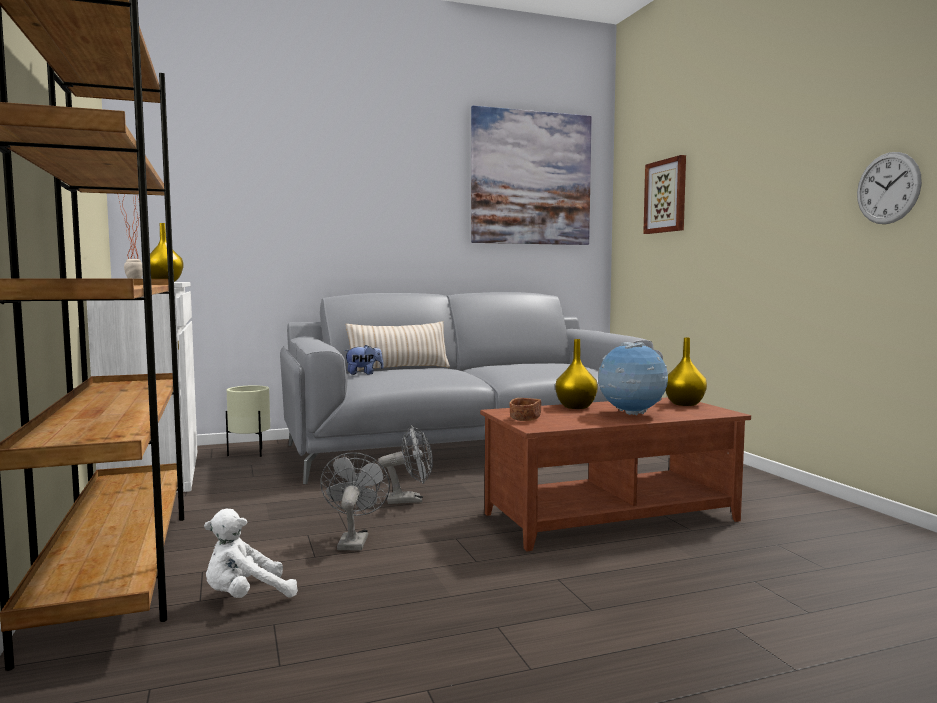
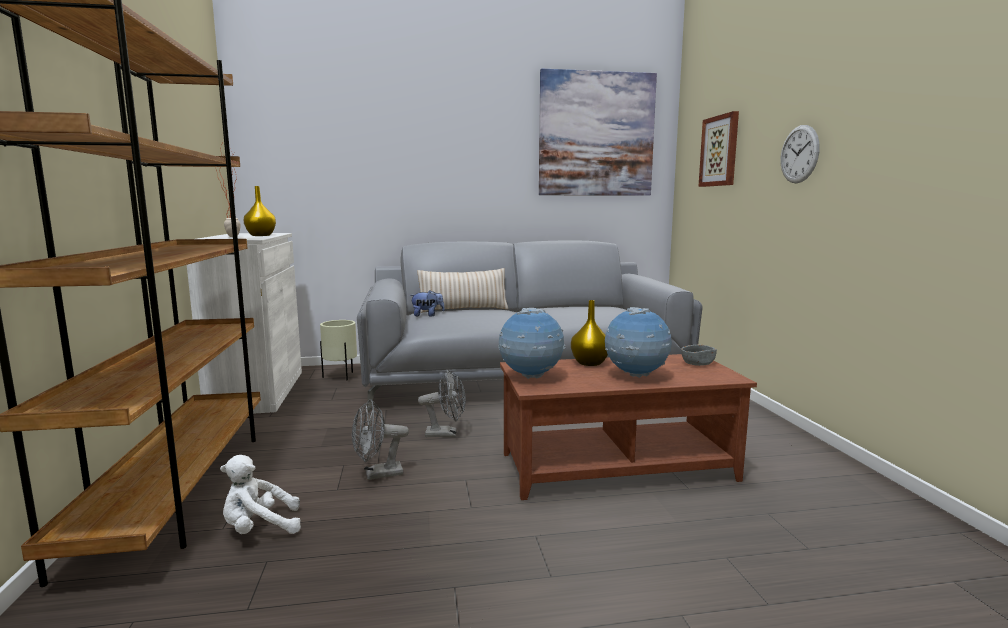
camera: 10 degrees right, 5 degrees up
(353, 540) = (377, 474): grey fan -> grey fan turned 120 degrees counterclockwise
(525, 419) = (530, 377): brown bowl -> globe
(684, 404) = (698, 363): yellow vase -> grey bowl
(888, 188) = (928, 151): wall clock -> wall clock (799, 154)

